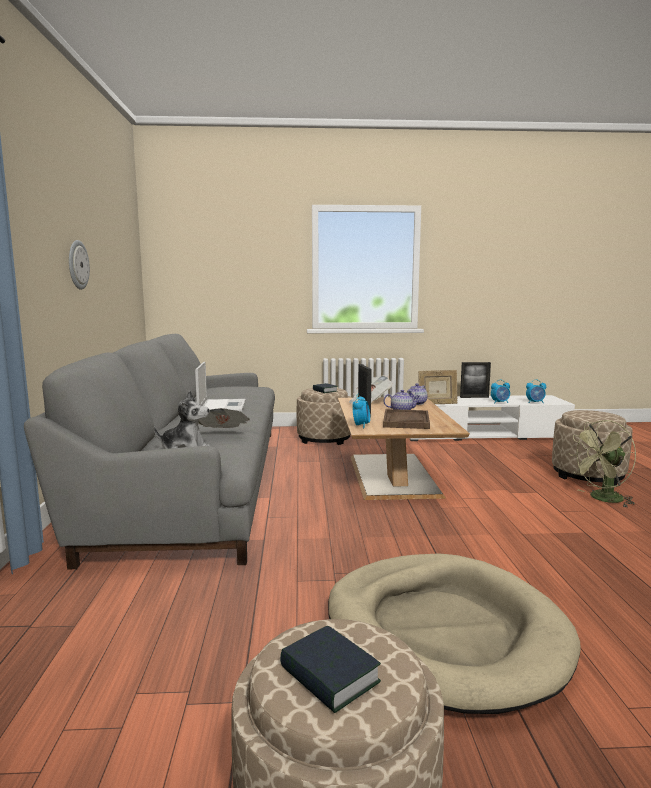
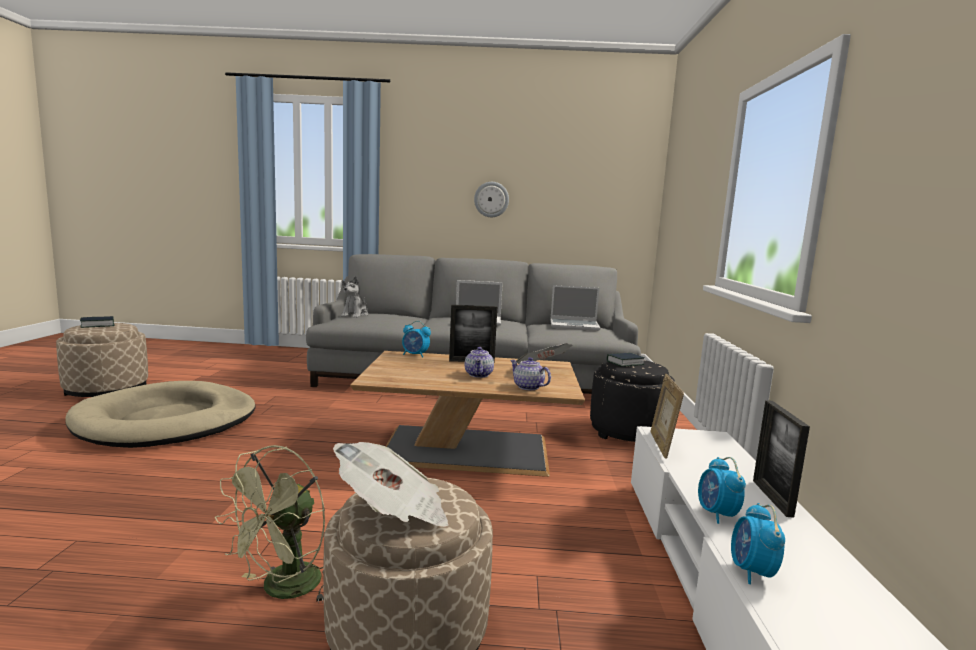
camera: 95 degrees right, 0 degrees up
(222, 434) = (389, 320): newspaper -> newspaper (393, 512)
(225, 389) = (575, 326): none -> laptop
(324, 438) = (627, 431): beige ottoman -> black ottoman
(406, 421) = (424, 370): brown tray -> none
(602, 499) = (283, 590): green fan -> green fan turned 135 degrees counterclockwise

